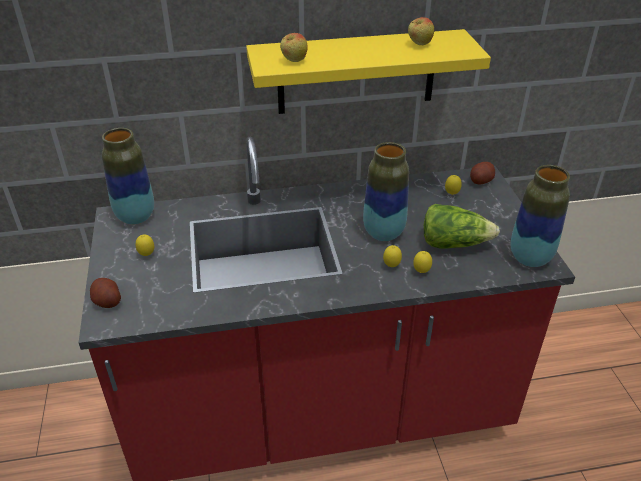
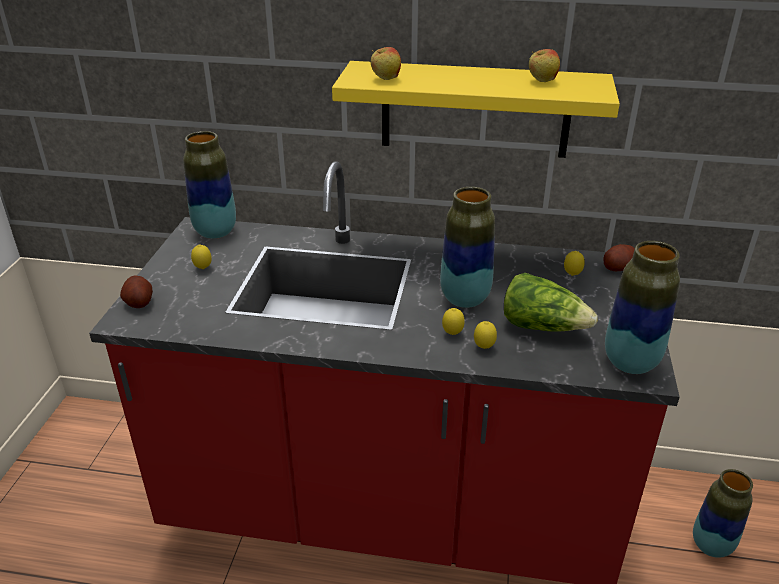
camera: 20 degrees right, 5 degrees down
(559, 369) = (711, 545): none -> vase

